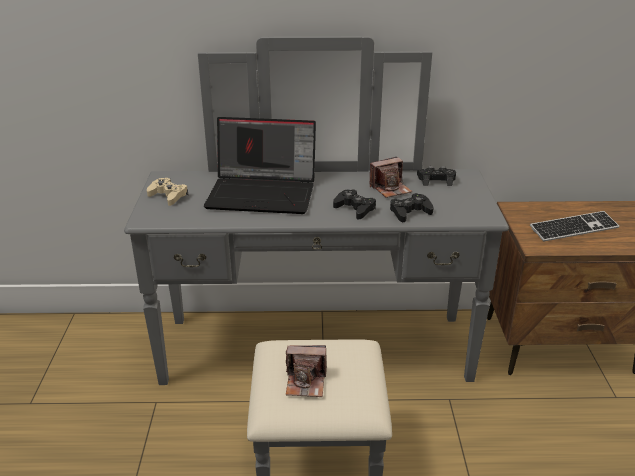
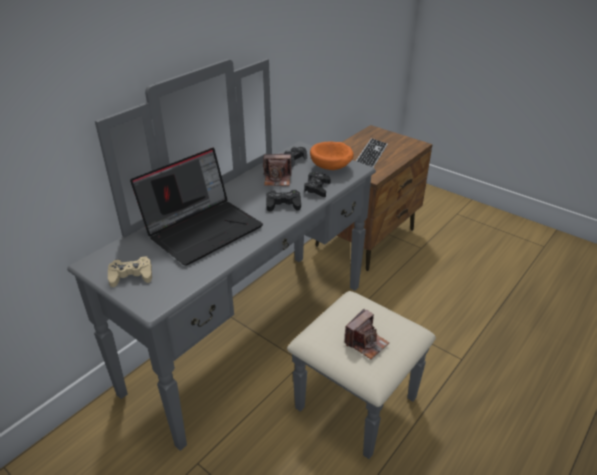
camera: 50 degrees left, 5 degrees up
(390, 189) = (277, 179): camera -> camera turned 75 degrees clockwise
(460, 204) = (331, 168): none -> orange bowl

